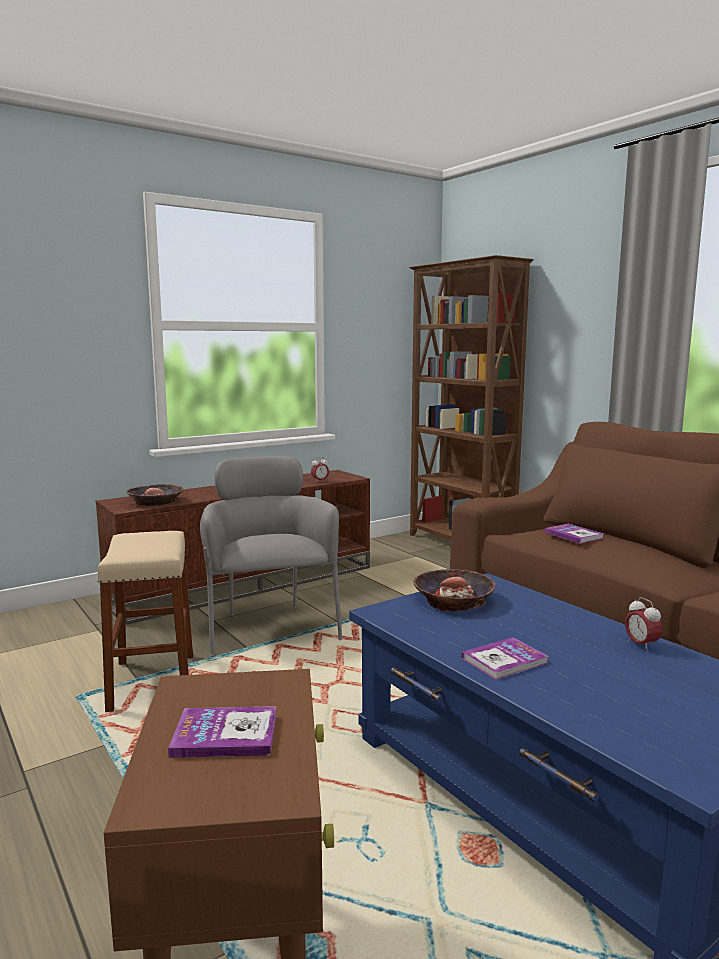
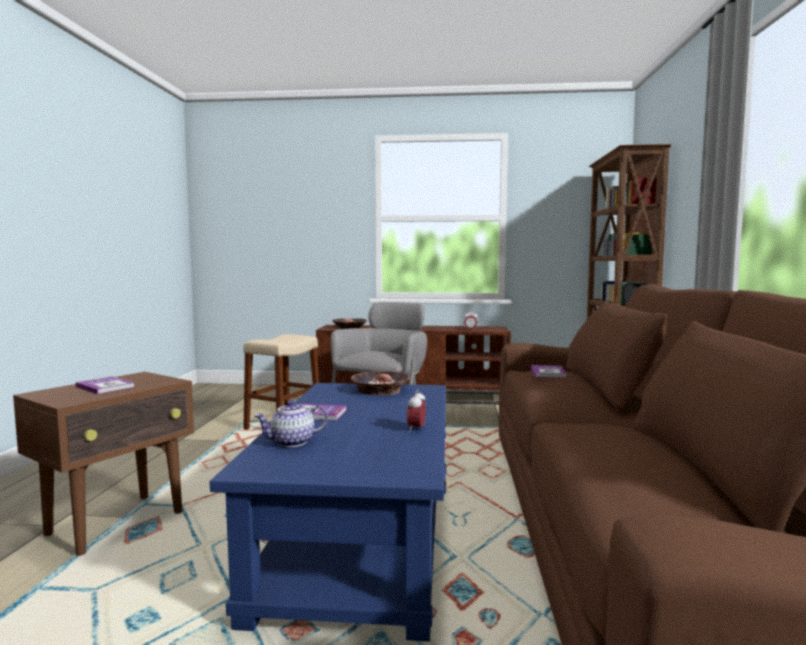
camera: 40 degrees right, 5 degrees down
(609, 715) = (292, 442): none -> teapot

